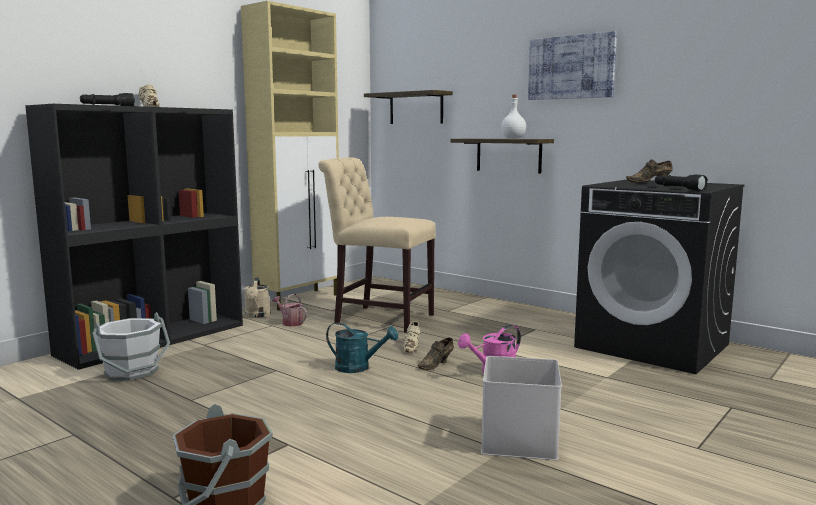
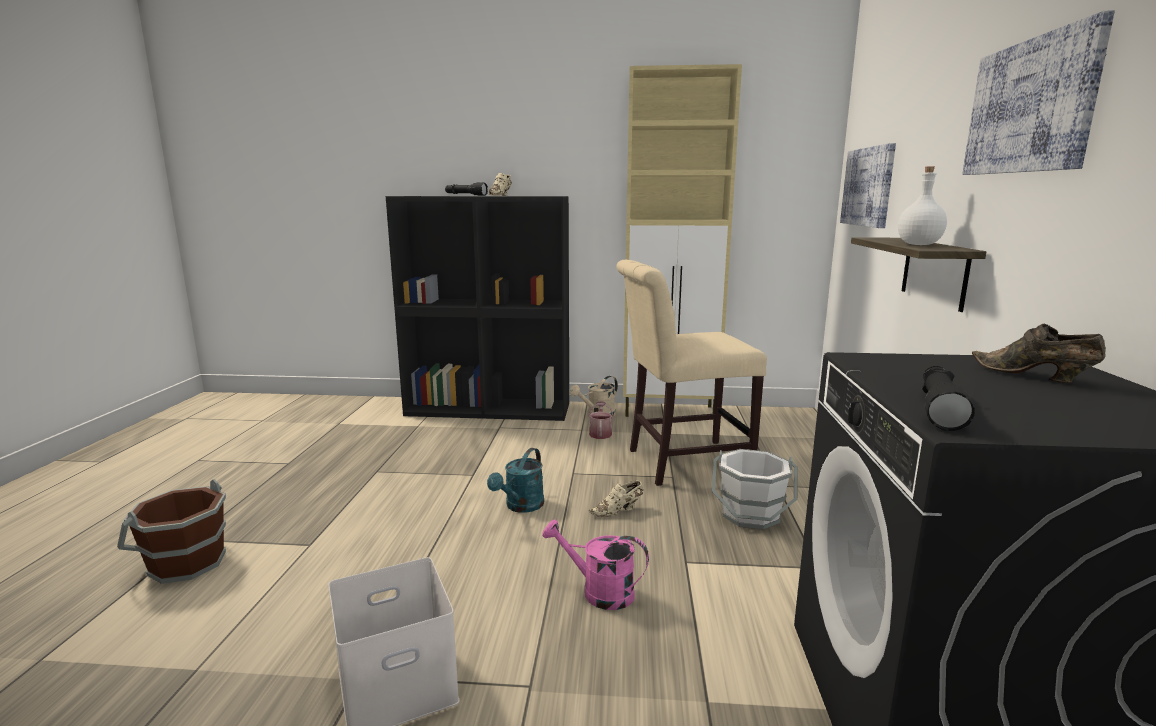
camera: 55 degrees right, 5 degrees up
(132, 372) = (414, 431): white bucket -> white bucket (751, 515)
(358, 368) = (521, 506): turquoise watering can -> turquoise watering can turned 45 degrees clockwise
(379, 318) = (681, 462): beige chair -> beige chair turned 90 degrees counterclockwise
(416, 108) = (868, 187): shelf -> picture
(437, 364) = (583, 544): brown shoe -> none

